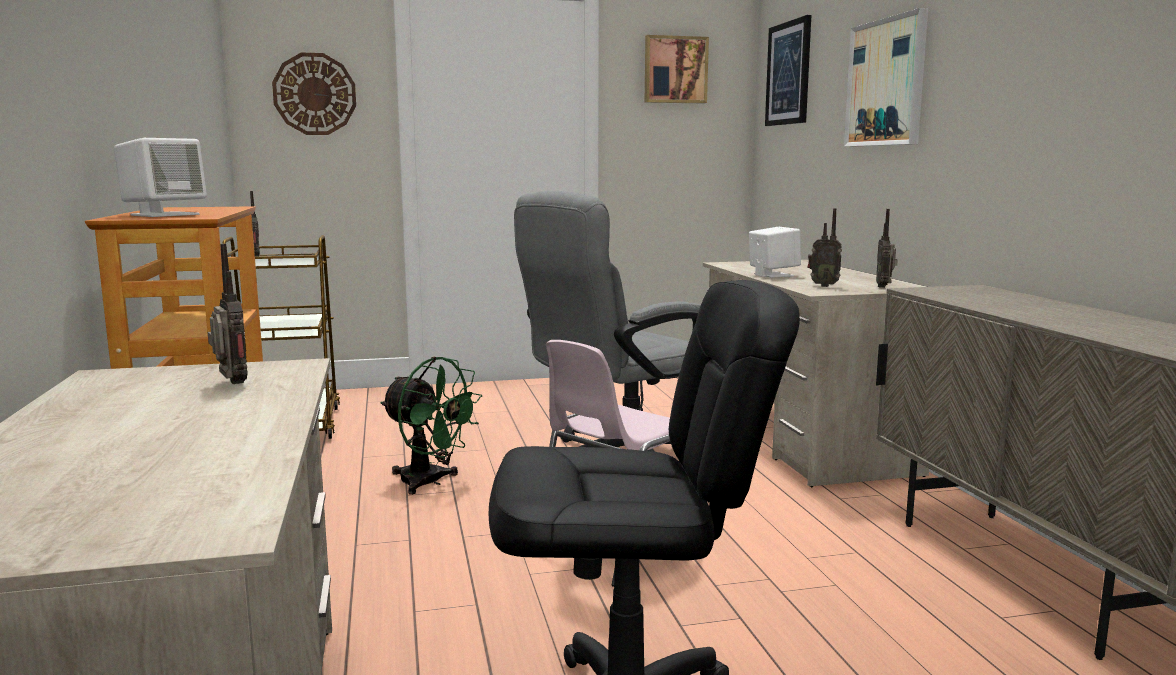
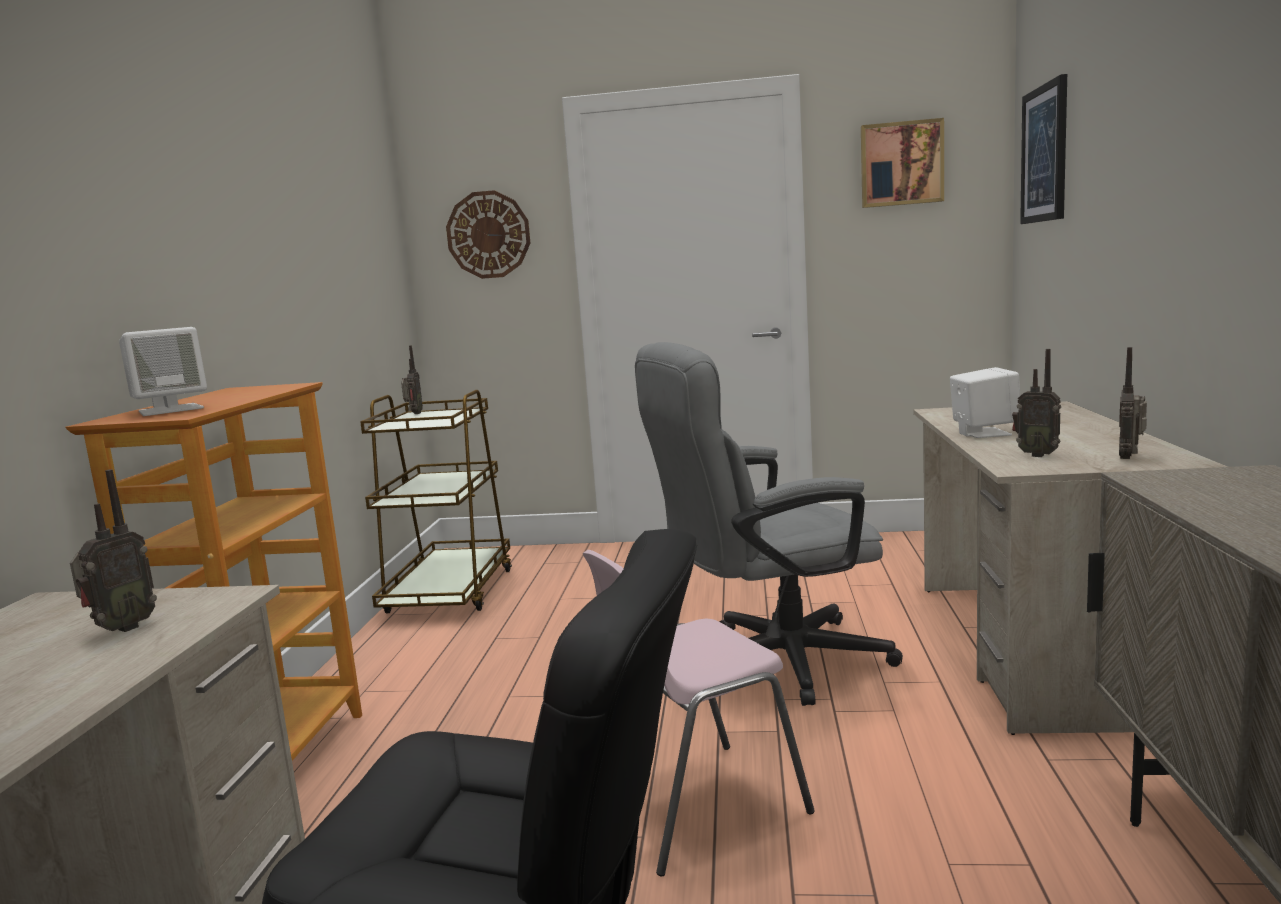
camera: 20 degrees right, 0 degrees up
(230, 384) = (120, 629): radio -> radio turned 45 degrees clockwise
(430, 482) = (542, 680): green fan -> none
(886, 83) = (1152, 160): picture -> none

